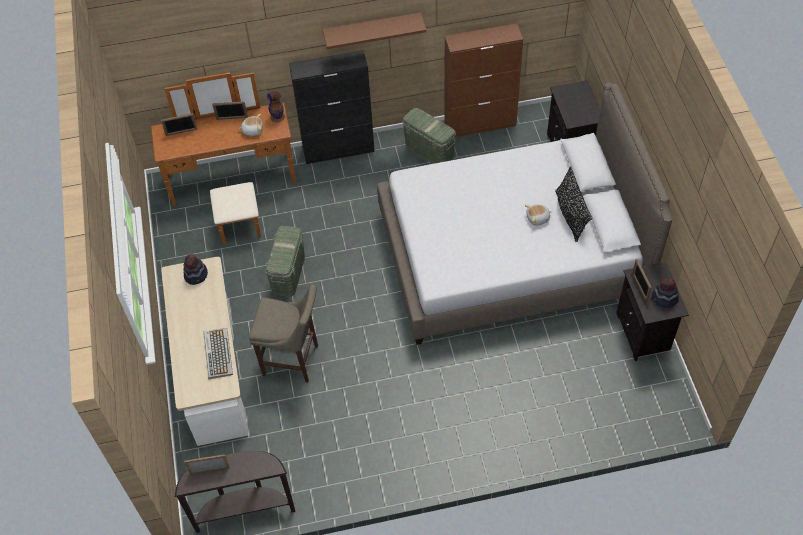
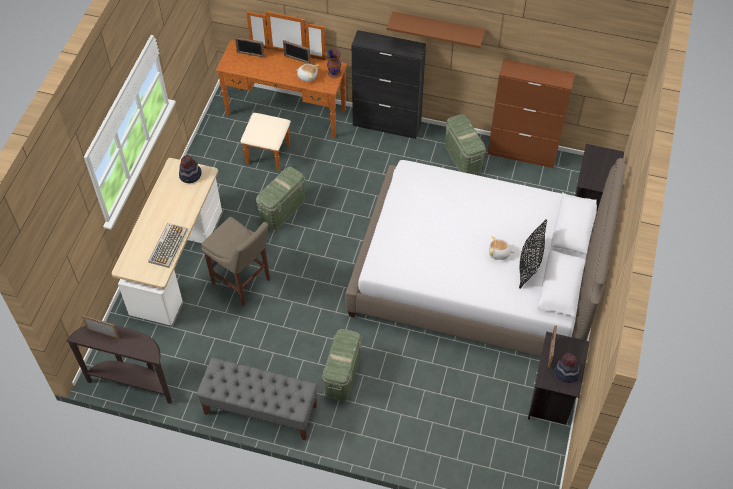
camera: 25 degrees right, 0 degrees up
(387, 473) = (260, 410): none -> grey bench
(445, 403) = (343, 376): none -> green storage box

